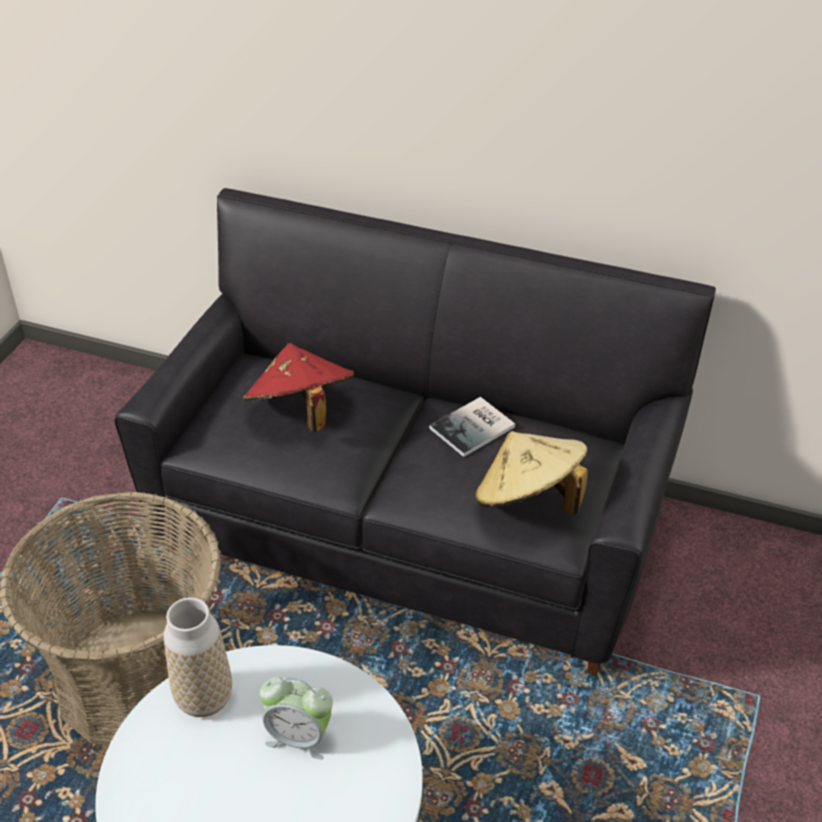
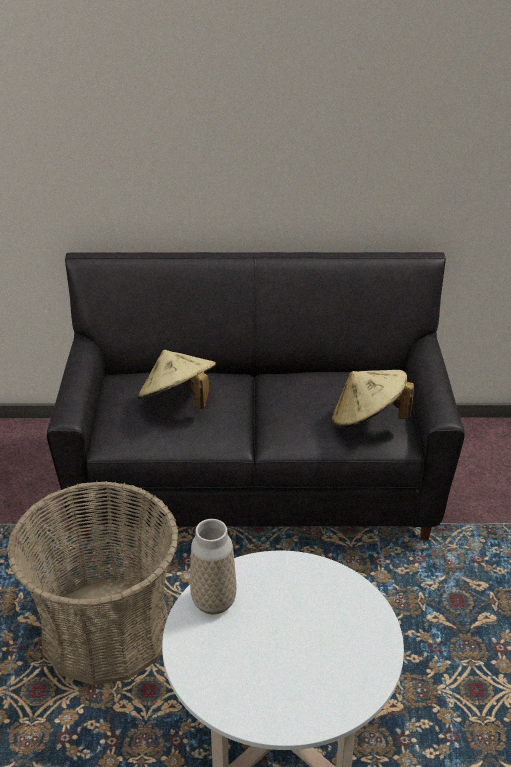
camera: 20 degrees left, 5 degrees down
(299, 737) = (295, 606): alarm clock -> none
(300, 413) = (178, 402): red hat -> beige hat
(475, 428) = (306, 384): book -> none

